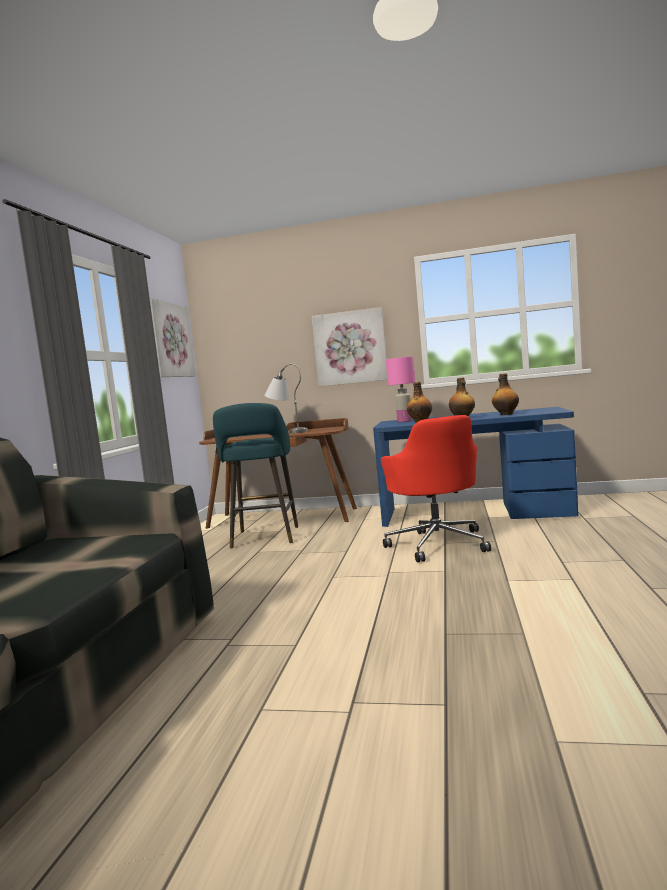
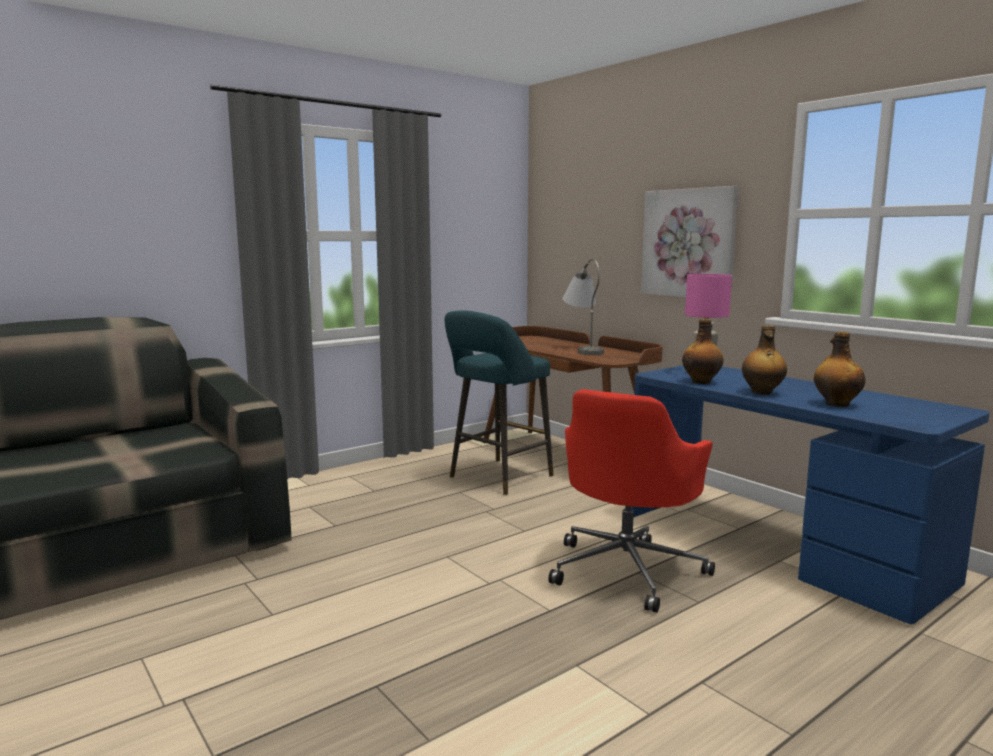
camera: 40 degrees right, 5 degrees up
(170, 340) = (478, 212): picture -> none

